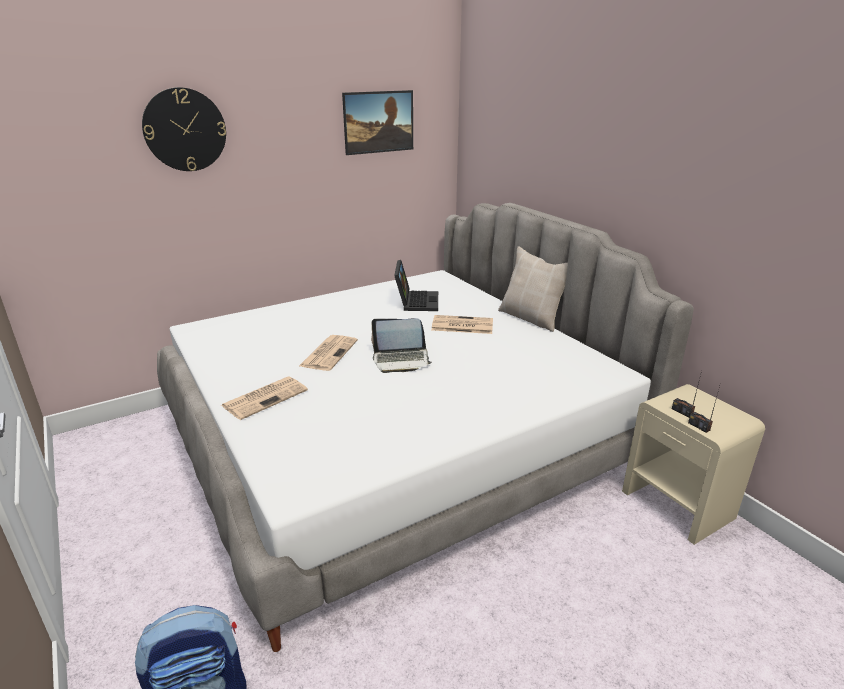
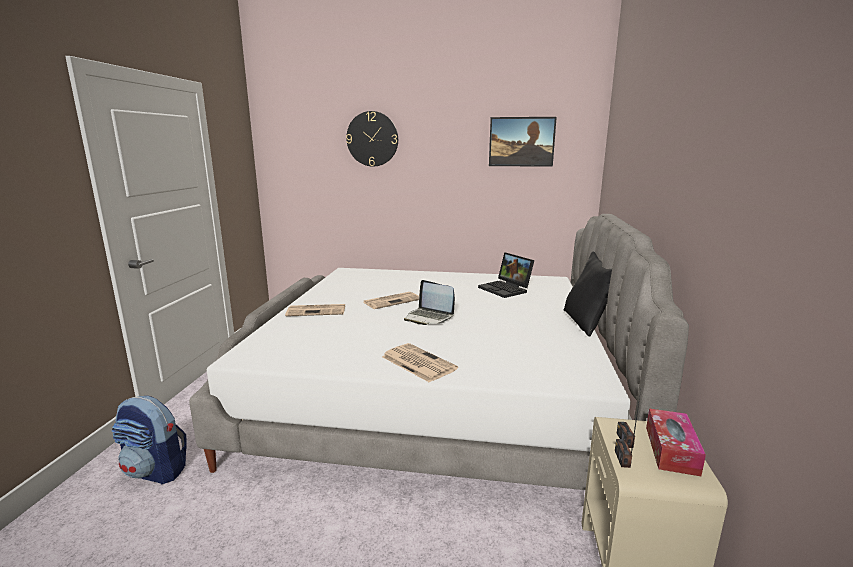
camera: 40 degrees right, 10 degrees down
(416, 301) = (506, 289): laptop -> laptop turned 105 degrees clockwise
(461, 325) = (514, 311): newspaper -> newspaper (417, 362)
(531, 318) = (586, 323): beige pillow -> black pillow
(709, 406) = (671, 450): none -> tissue box

